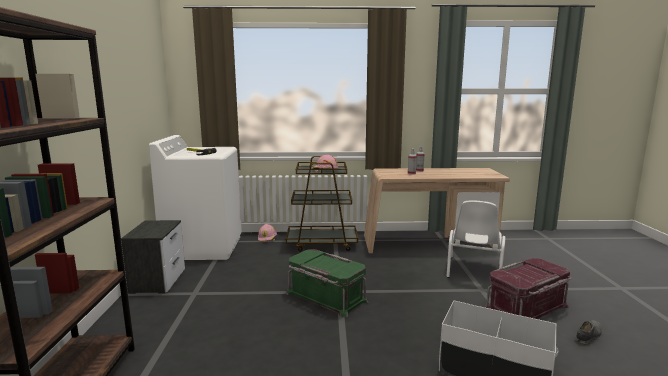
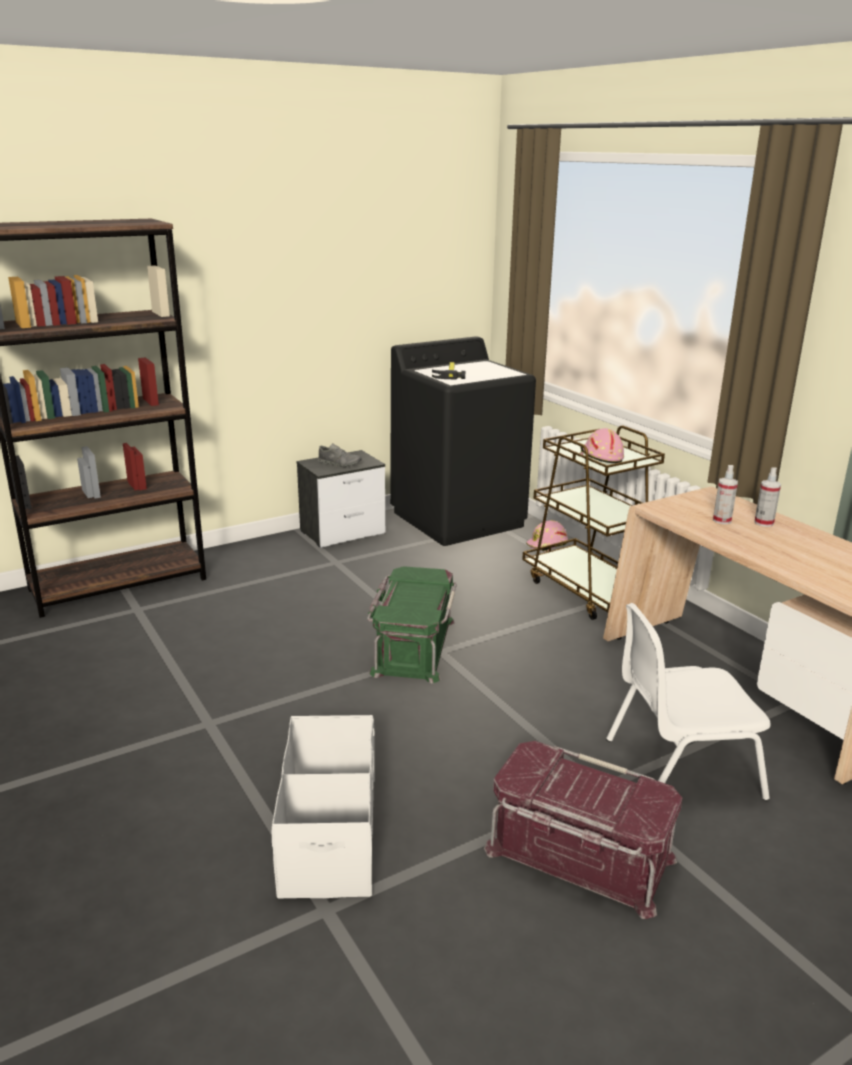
camera: 60 degrees right, 10 degrees up
(203, 247) = (458, 519): white washing machine -> black washing machine
(587, 336) = (536, 949): grey shoe -> grey shoe (339, 464)

